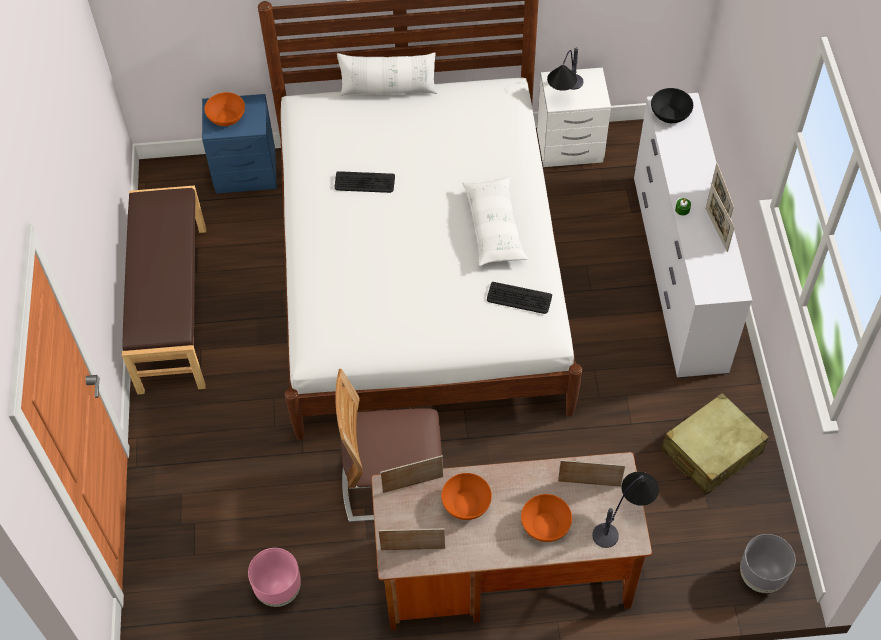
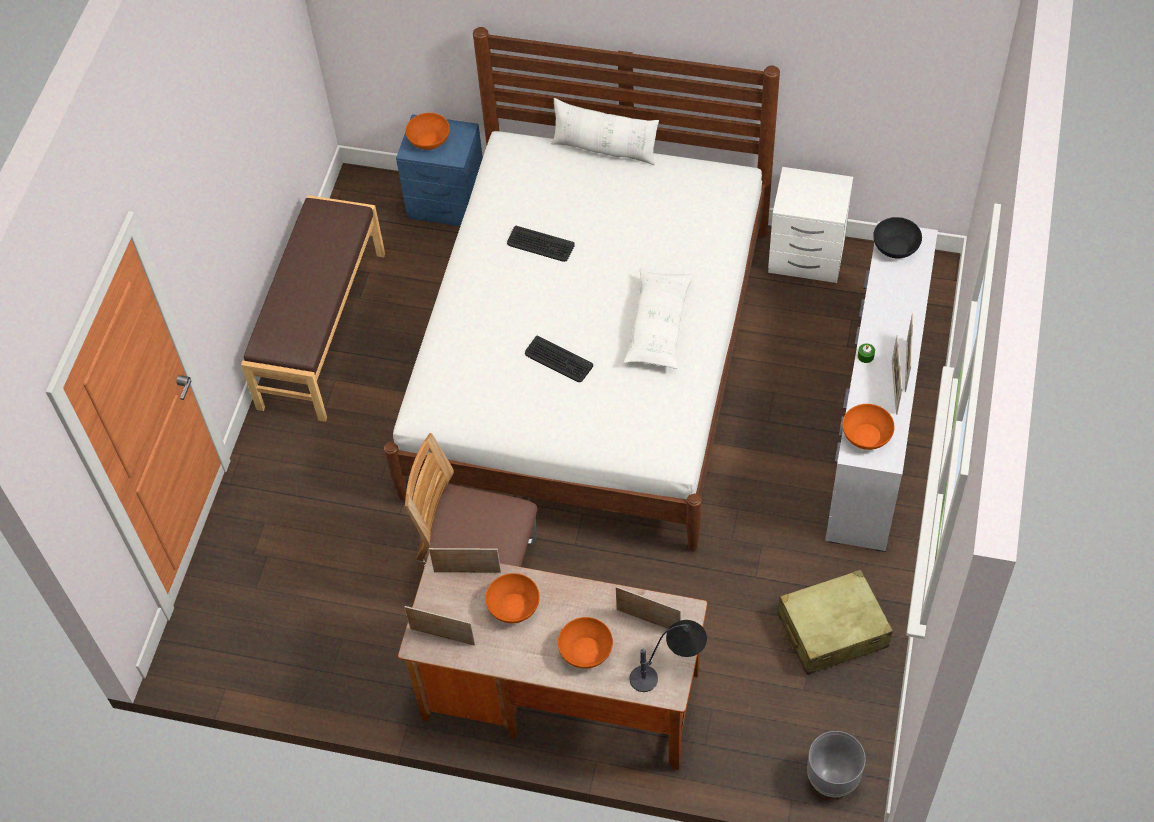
camera: 20 degrees right, 0 degrees up
(278, 590) = (325, 647): pink planter -> none
(519, 298) = (655, 408): keyboard -> keyboard (558, 360)
(565, 96) = (798, 199): table lamp -> none
(710, 276) = (866, 436): none -> orange bowl

